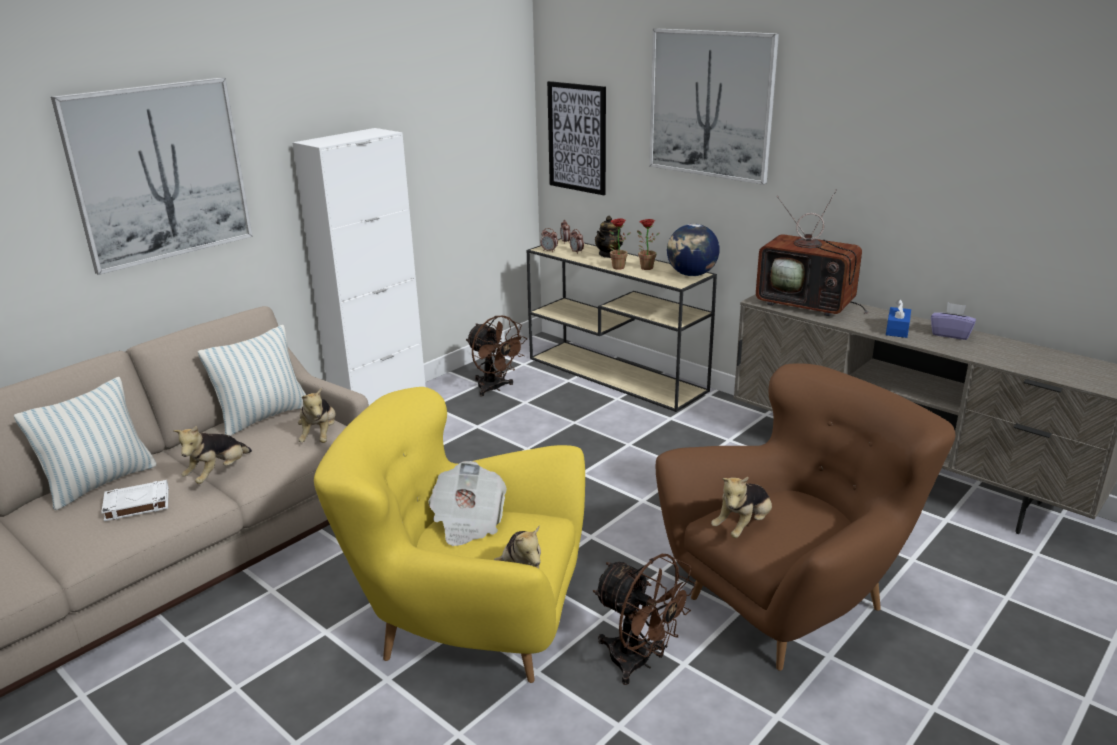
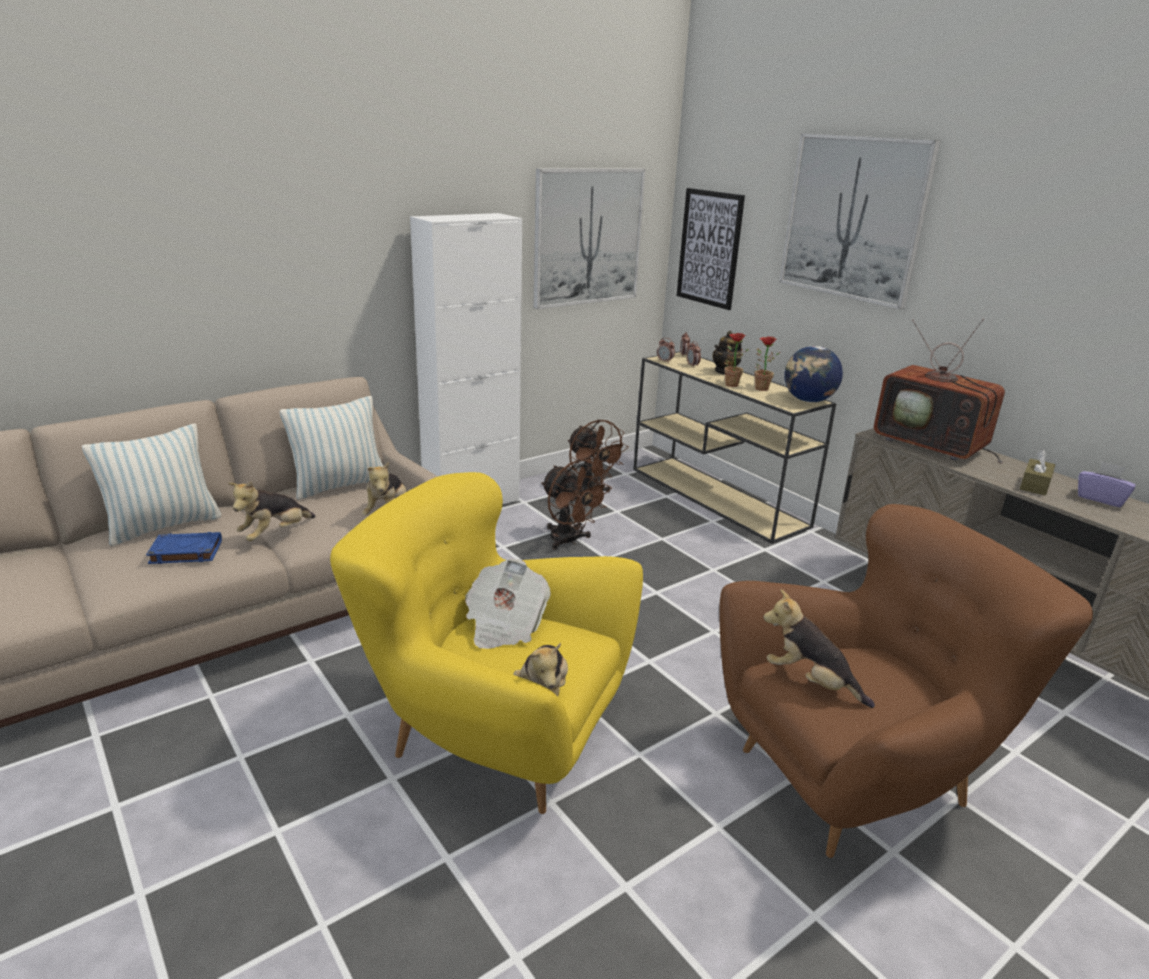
camera: 10 degrees right, 0 degrees up
(136, 504) = (185, 552): white book -> blue book
(159, 173) = (270, 229): picture -> picture (587, 237)
(639, 662) = (667, 814): brown fan -> brown fan (569, 541)
(743, 526) = (810, 682): plush toy -> plush toy turned 75 degrees clockwise
(897, 329) = (1034, 485): blue tissue box -> brown tissue box

